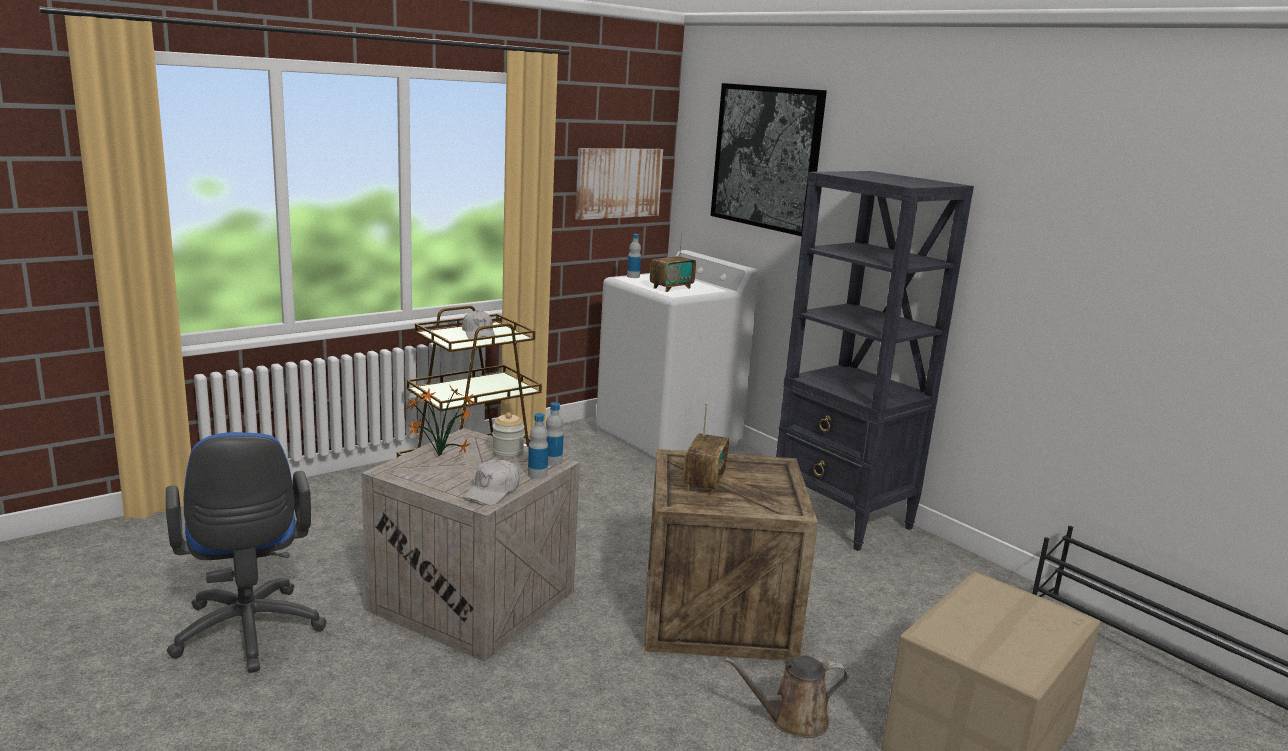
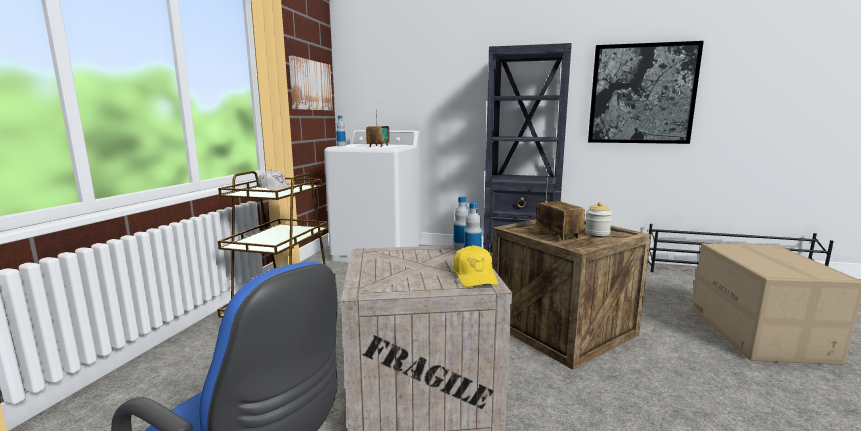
camera: 35 degrees left, 5 degrees down
(438, 455) = (376, 269): potted plant -> none
(493, 492) = (474, 276): white cap -> yellow cap
(507, 453) = (420, 252): jar -> jar (597, 233)
(766, 157) = (412, 60): picture -> picture (641, 94)
(792, 719) = (698, 368): brown watering can -> none

